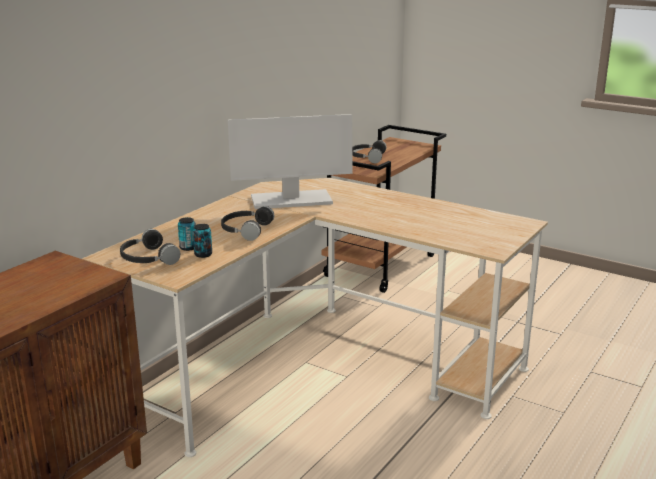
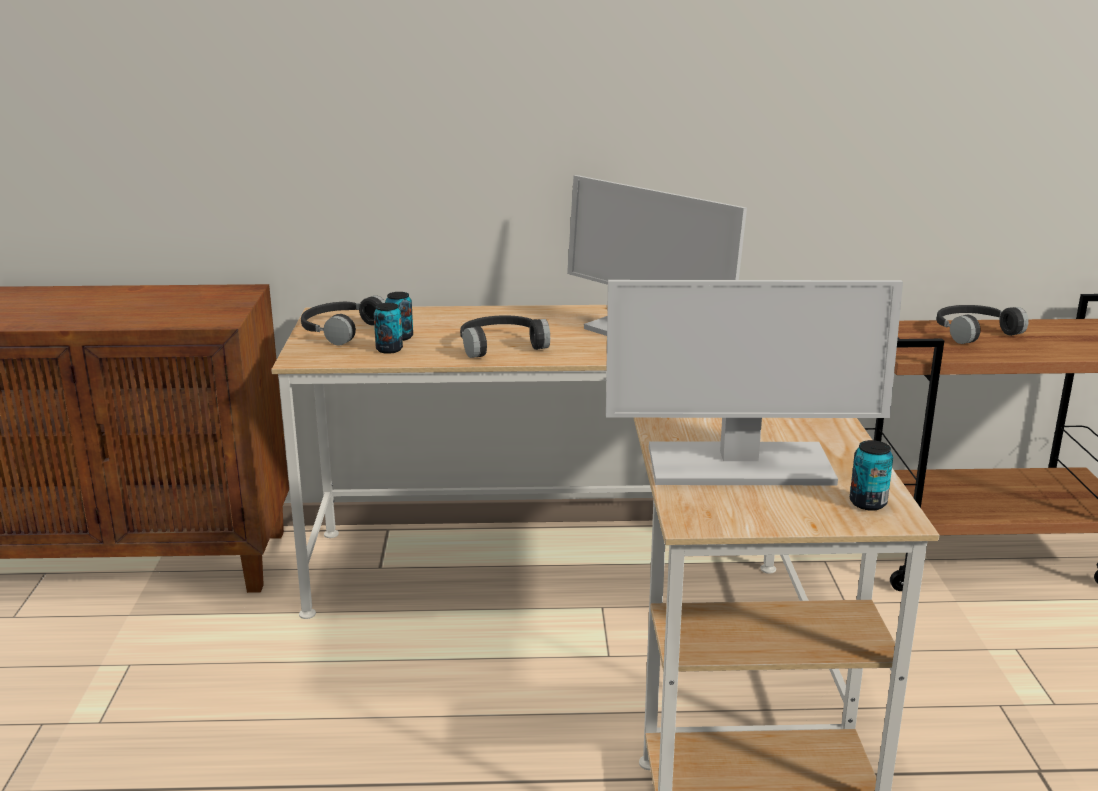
camera: 55 degrees right, 0 degrees up
(456, 230) = (738, 466): none -> monitor
(513, 222) = (868, 503): none -> can

